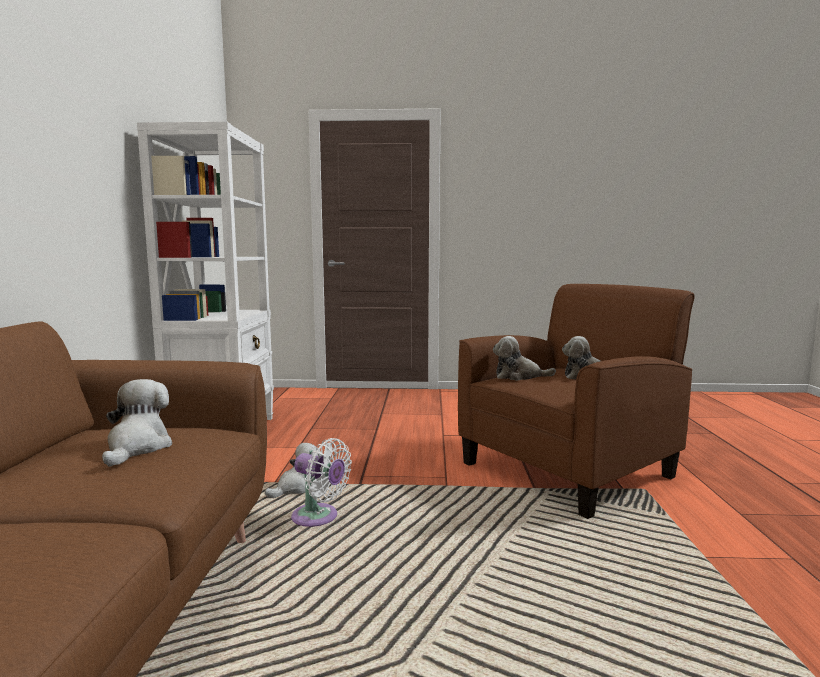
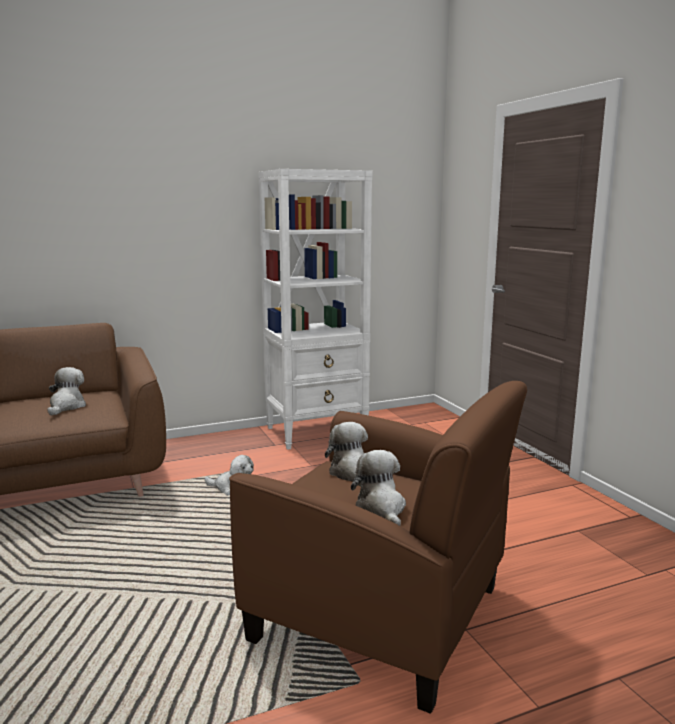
camera: 65 degrees right, 5 degrees up
(138, 447) = (66, 406): plush toy -> plush toy turned 60 degrees counterclockwise
(318, 518) = (186, 510): white fan -> none

